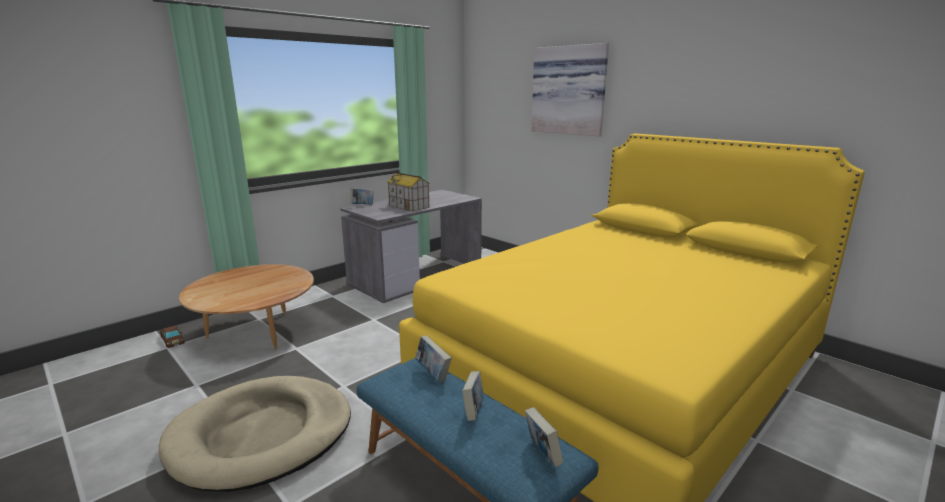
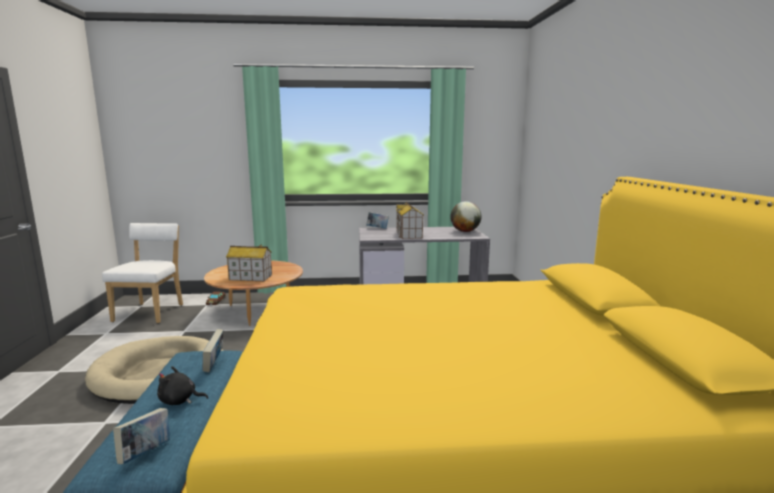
camera: 40 degrees right, 5 degrees down
(90, 383) = (151, 312): none -> white chair
(259, 291) = (250, 277): none -> toy house
(447, 195) = (465, 231): none -> globe
(473, 411) = (180, 400): book -> black plush toy
(569, 90) = (588, 124): picture -> none

